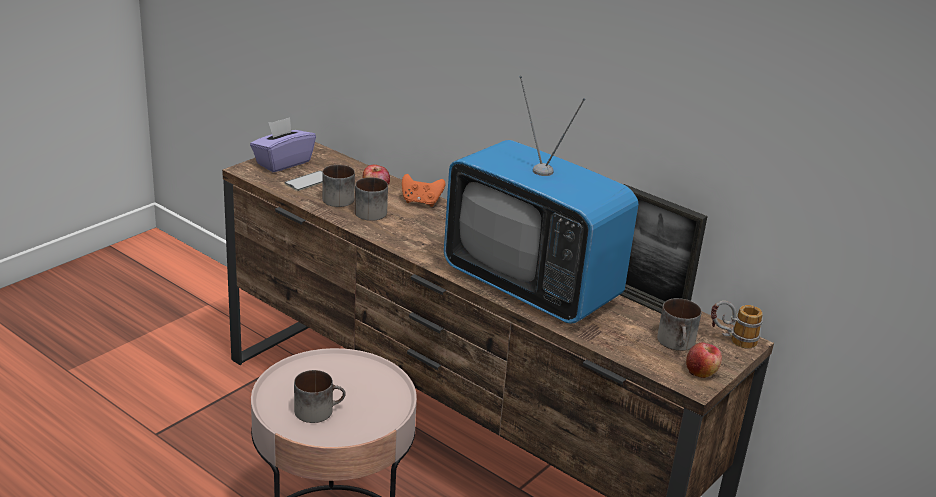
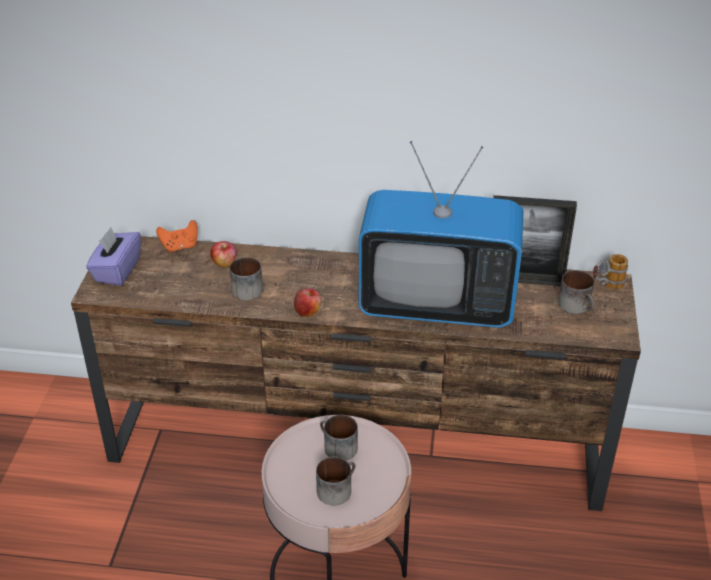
camera: 30 degrees left, 10 degrees up
(309, 181) = (161, 280): phone -> none
(336, 198) = (202, 288): mug -> mug (336, 447)
(421, 202) = (274, 260): orange game controller -> orange game controller (180, 247)
(701, 372) = (614, 323): apple -> apple (307, 311)

